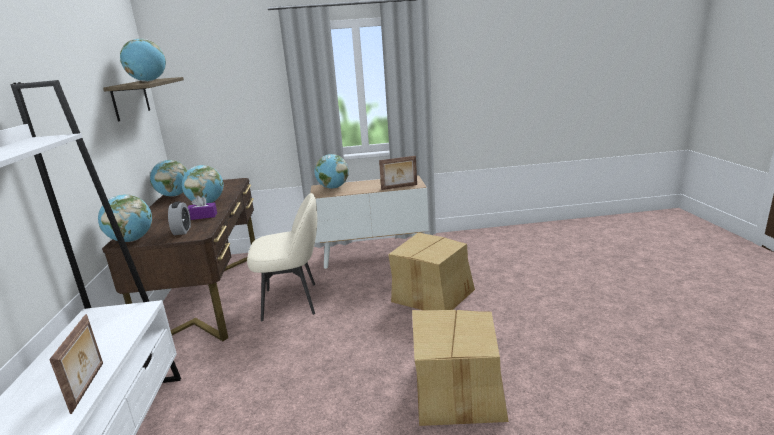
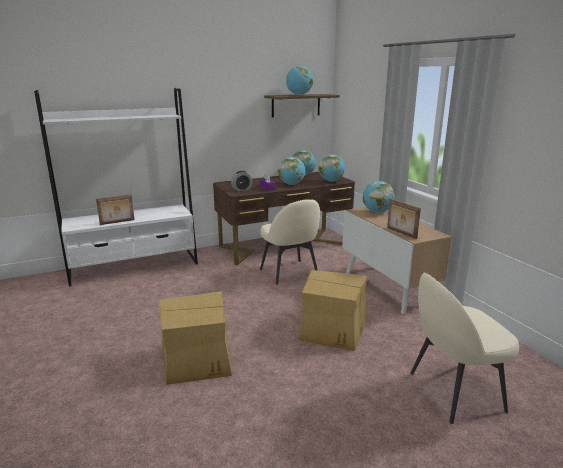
camera: 70 degrees right, 0 degrees up
(131, 240) = (225, 184): globe -> globe (331, 181)
(536, 262) = (453, 392): none -> beige chair

